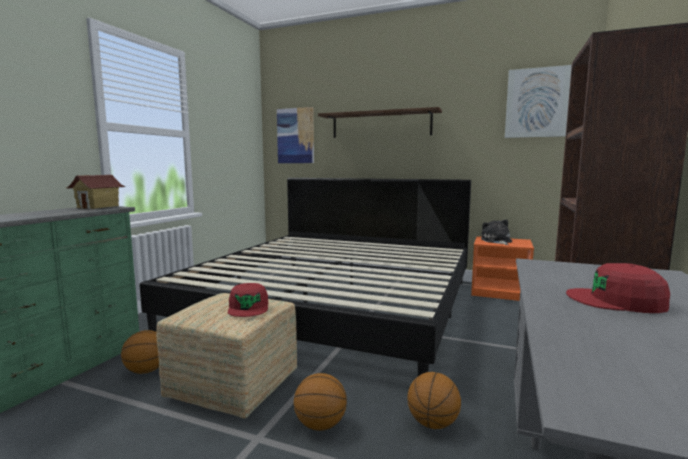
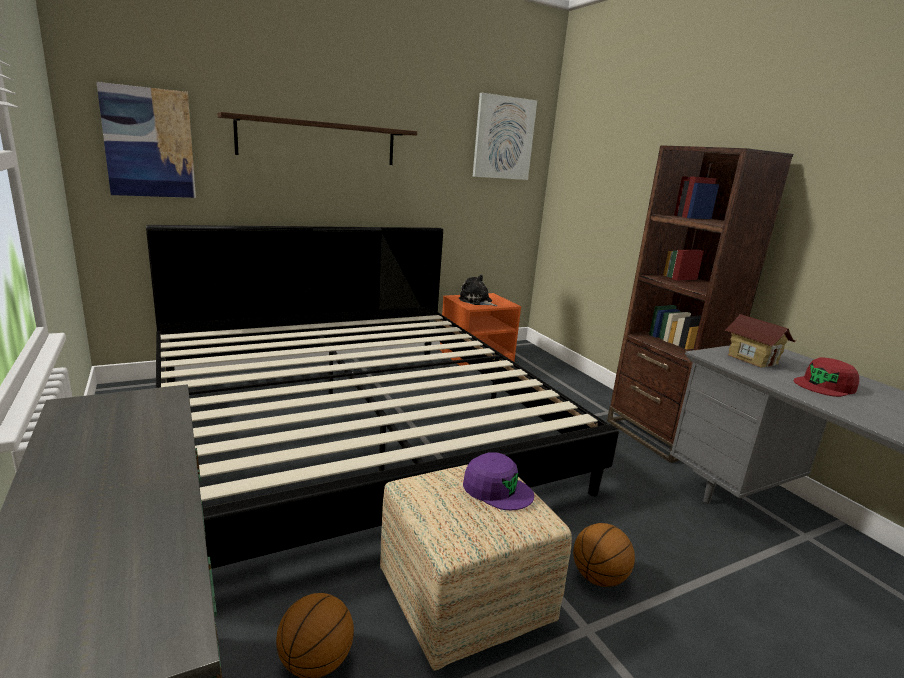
camera: 50 degrees left, 10 degrees up
(98, 207) = (109, 408): toy house -> toy house (752, 359)
(248, 307) = (497, 489): red cap -> purple cap
(433, 423) = (646, 520): basketball -> none

